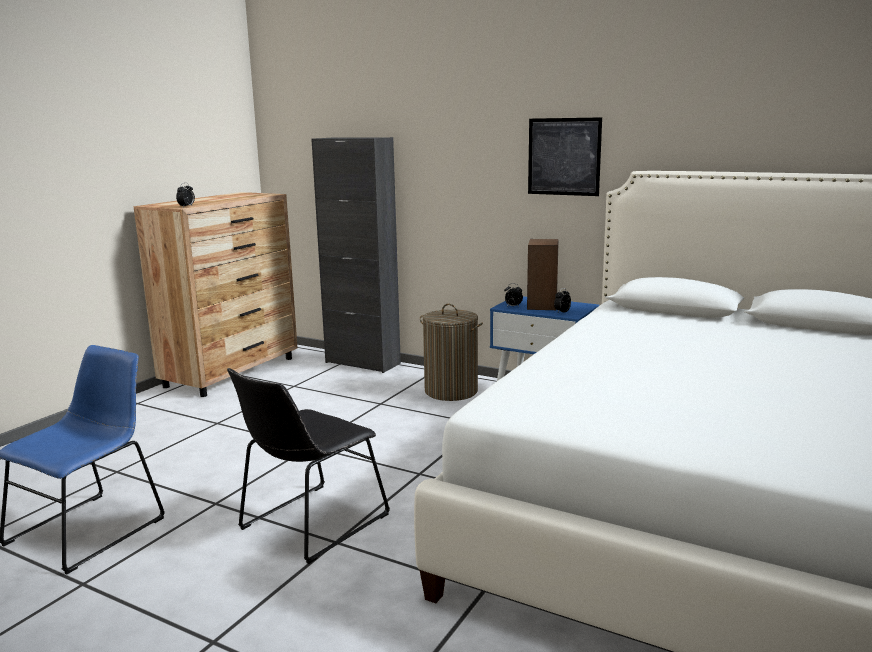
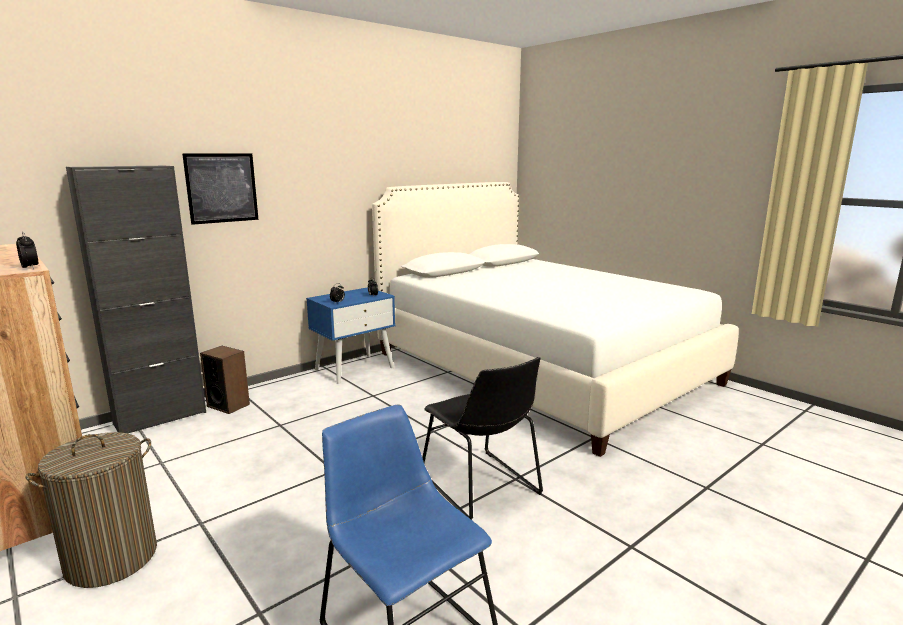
camera: 70 degrees left, 0 degrees up
(451, 391) = (296, 393): laundry basket -> laundry basket (112, 558)
(542, 305) = (347, 296): speaker -> speaker (228, 405)
(564, 156) = (333, 179): picture -> picture (222, 188)

